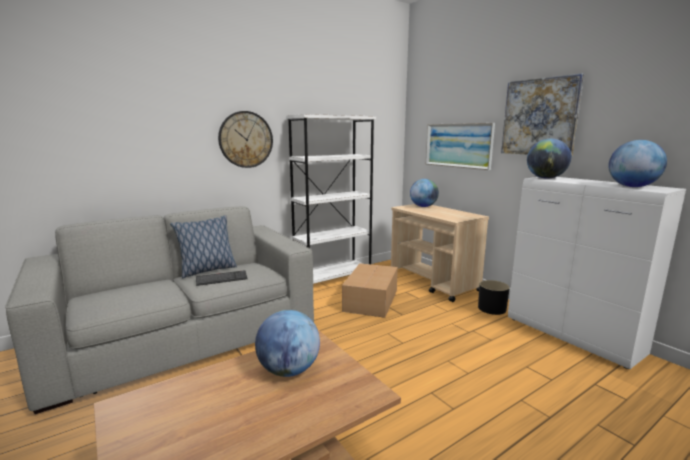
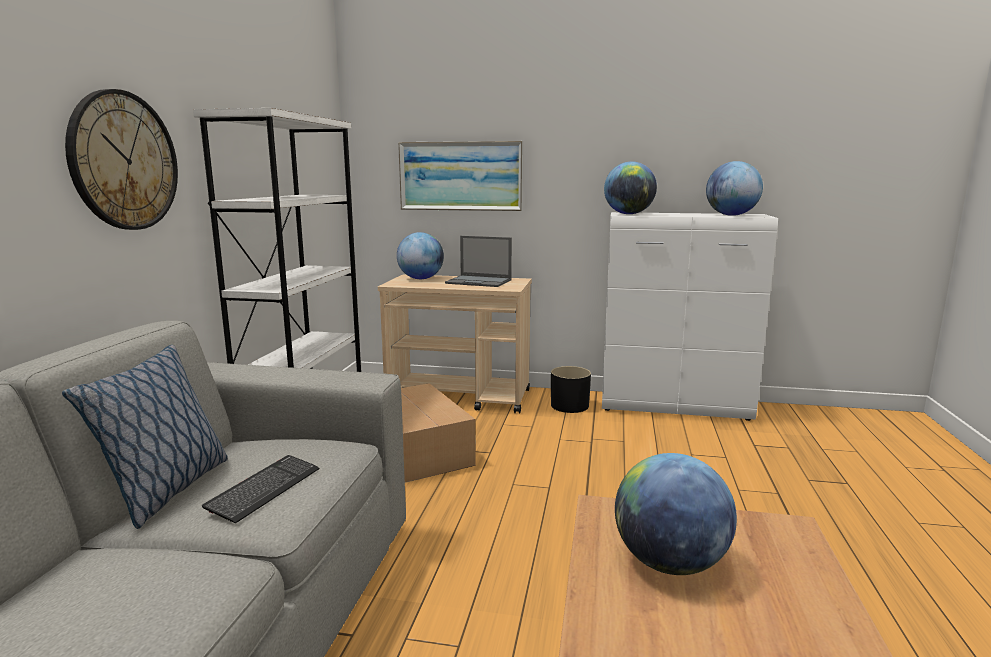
camera: 45 degrees left, 0 degrees up
(450, 213) = (479, 281): none -> laptop
(539, 117) = (590, 134): picture -> none

